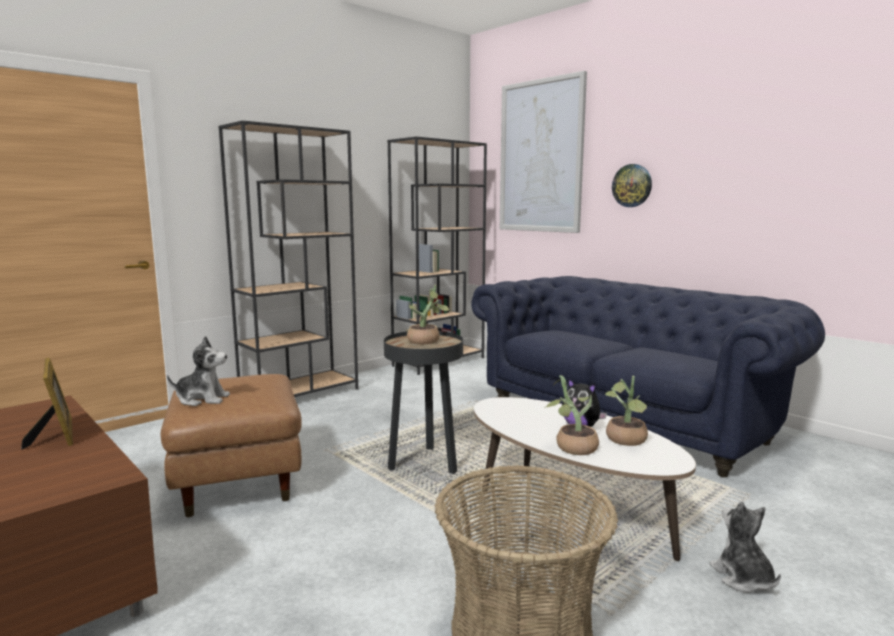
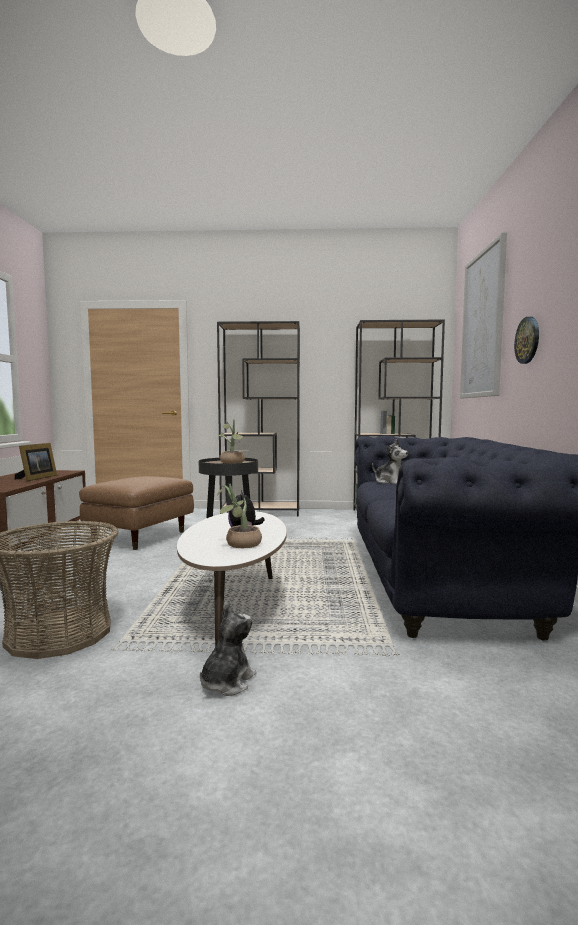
camera: 45 degrees right, 5 degrees down
(202, 399) = (117, 480): plush toy -> plush toy (390, 482)
(571, 447) = (200, 537): potted plant -> none

